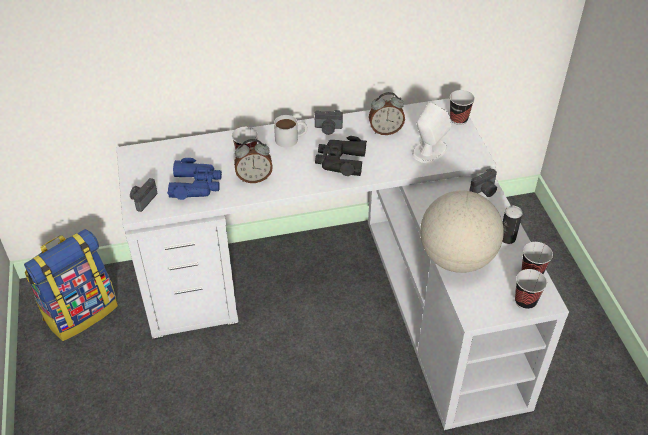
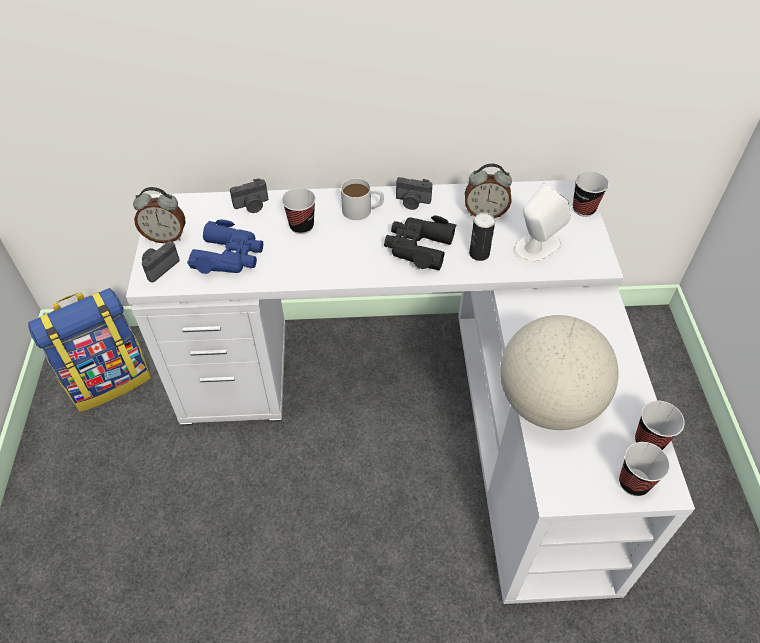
camera: 10 degrees right, 5 degrees up
(254, 178) = (304, 256): alarm clock -> alarm clock (166, 237)
(484, 191) = (602, 311): camera -> camera (252, 206)
(507, 238) = (622, 383): can -> can (479, 254)

